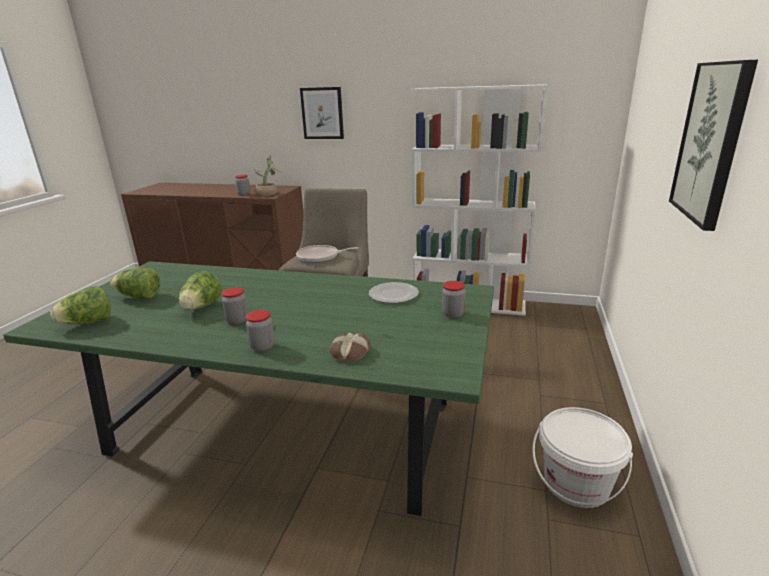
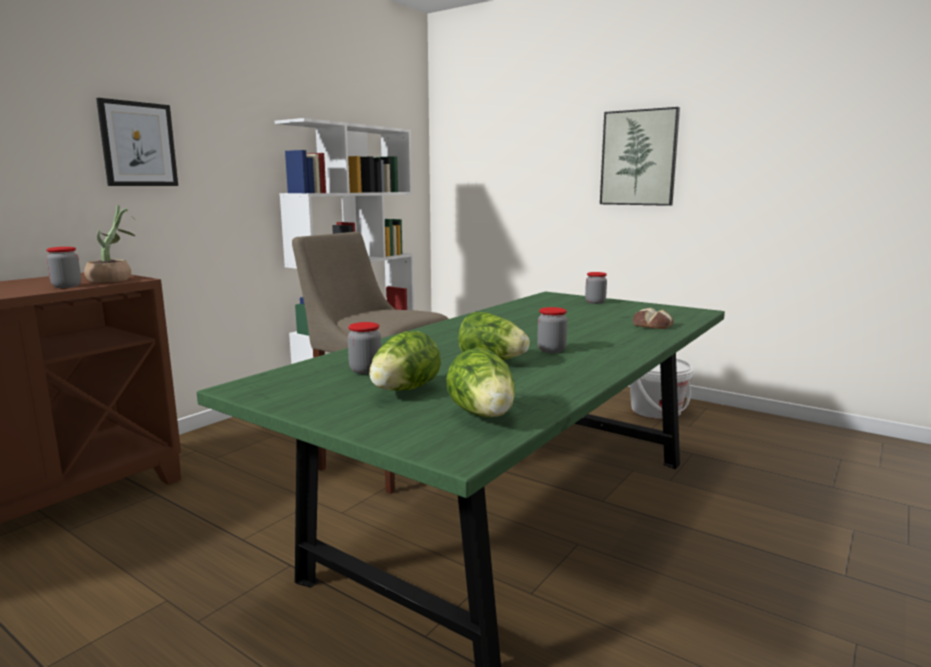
camera: 70 degrees left, 10 degrees down
(262, 346) = (626, 344): jar -> jar (365, 370)
(320, 257) = (391, 315): frying pan -> none
(393, 295) = (538, 309): plate -> none

